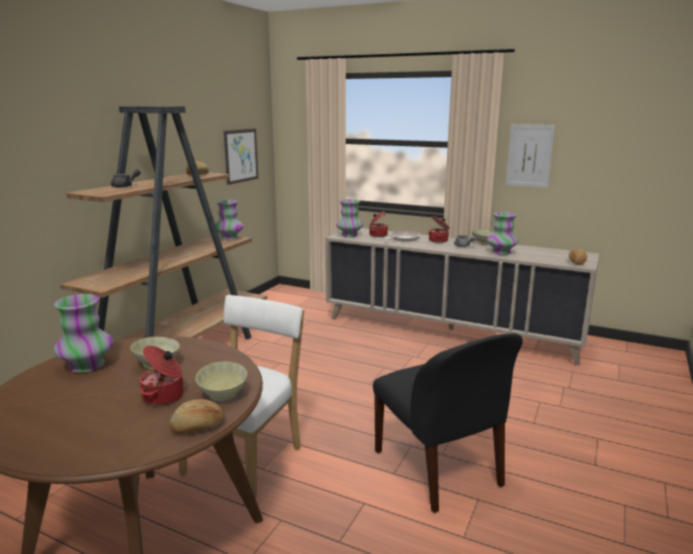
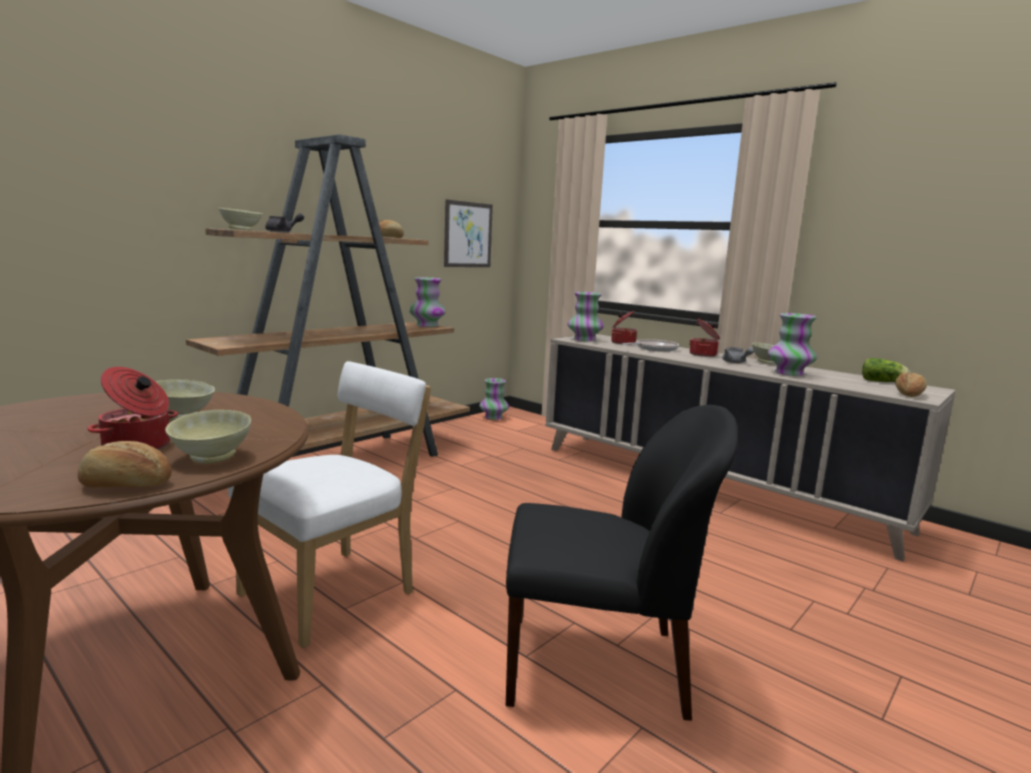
camera: 15 degrees right, 5 degrees down
(87, 365) = (101, 406): vase -> vase (493, 417)
(97, 191) = (241, 230): none -> beige bowl
(439, 470) = (599, 666): black chair -> black chair turned 75 degrees counterclockwise
(529, 156) = (852, 241): picture -> none
(558, 252) = (884, 382): none -> lettuce

